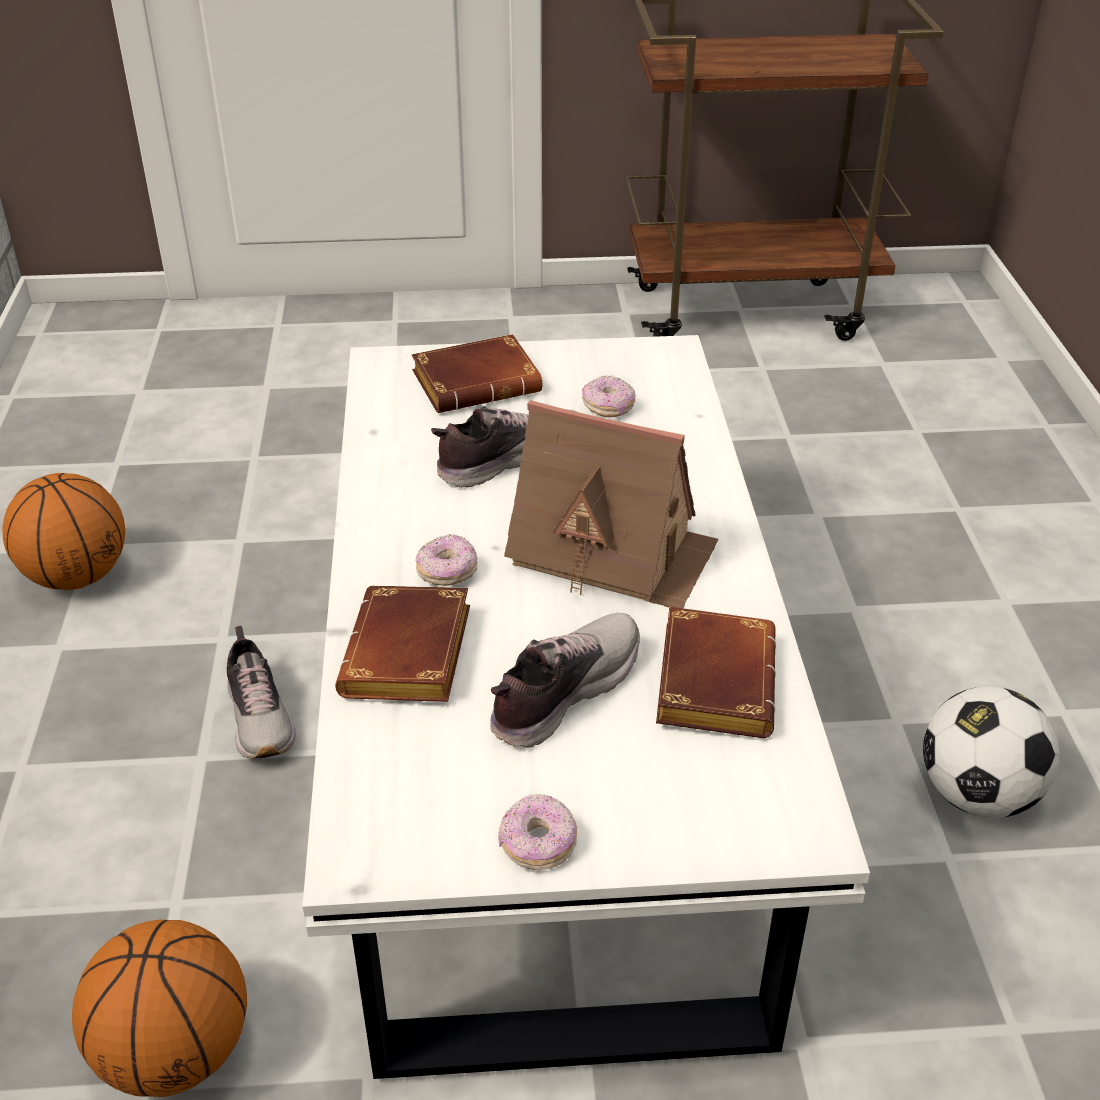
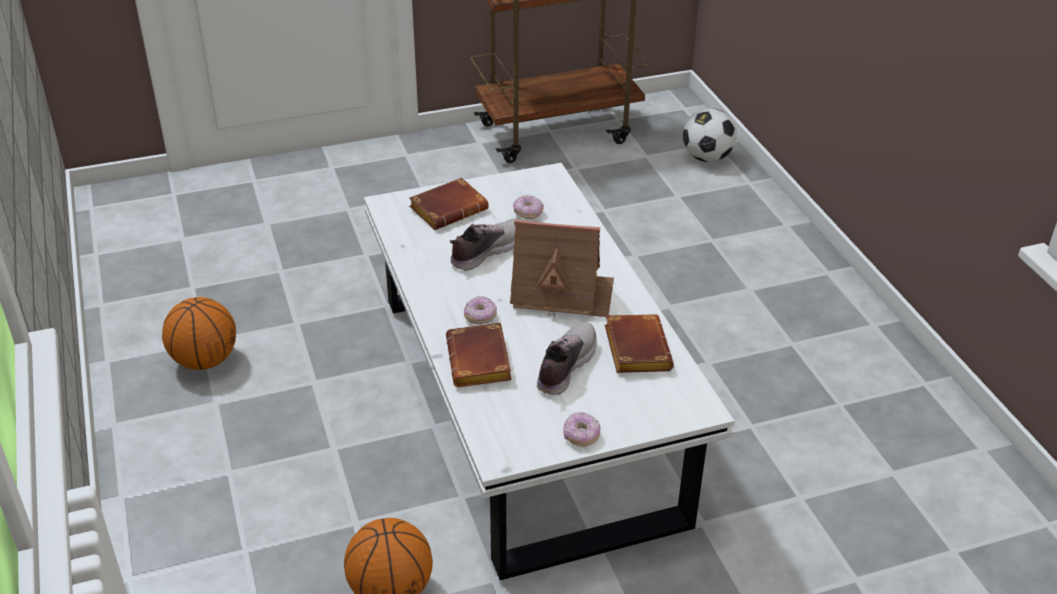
camera: 15 degrees left, 0 degrees up
(260, 717) = (358, 421): shoe -> none
(977, 795) = (758, 393): football -> football (707, 157)

